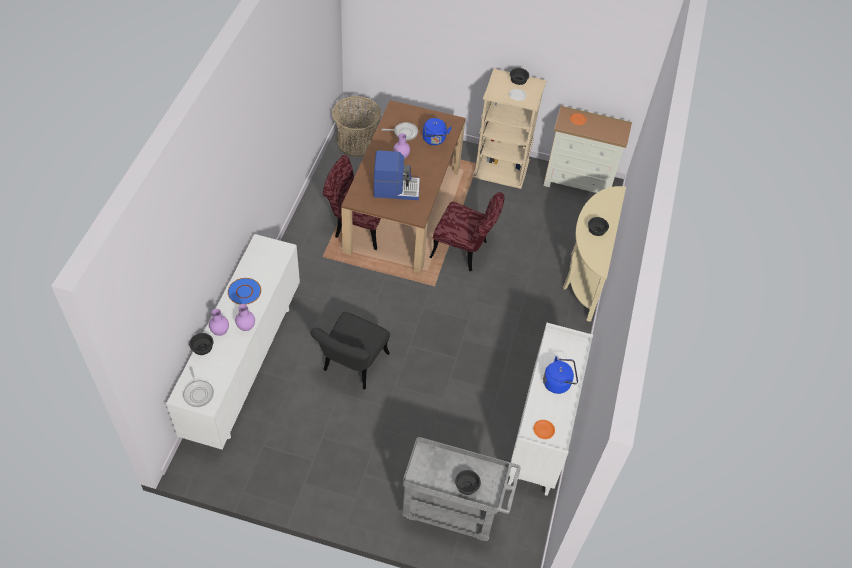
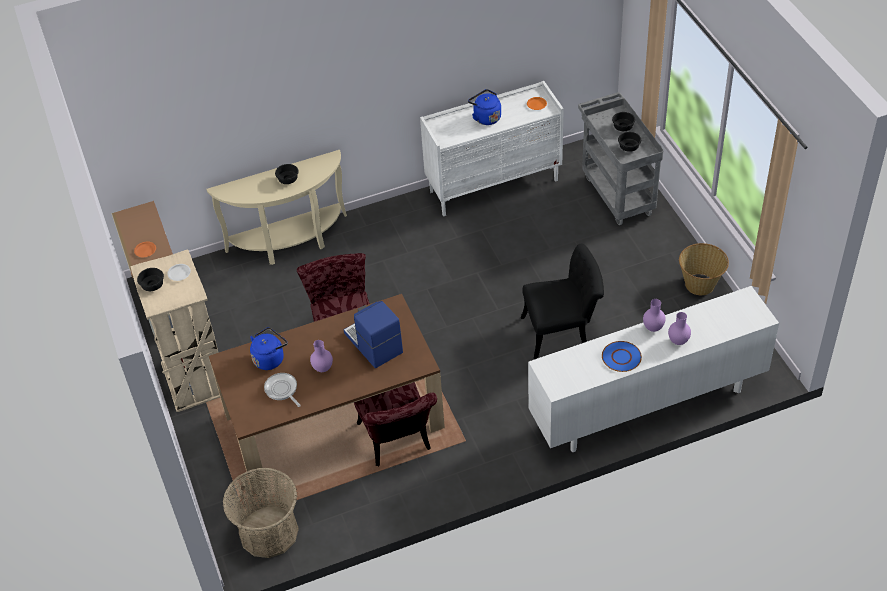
camera: 120 degrees left, 5 degrees down
(198, 393) = (745, 310): frying pan -> none
(202, 348) = (708, 340): black bowl -> black bowl (629, 147)
(305, 490) = (700, 284): none -> basket

